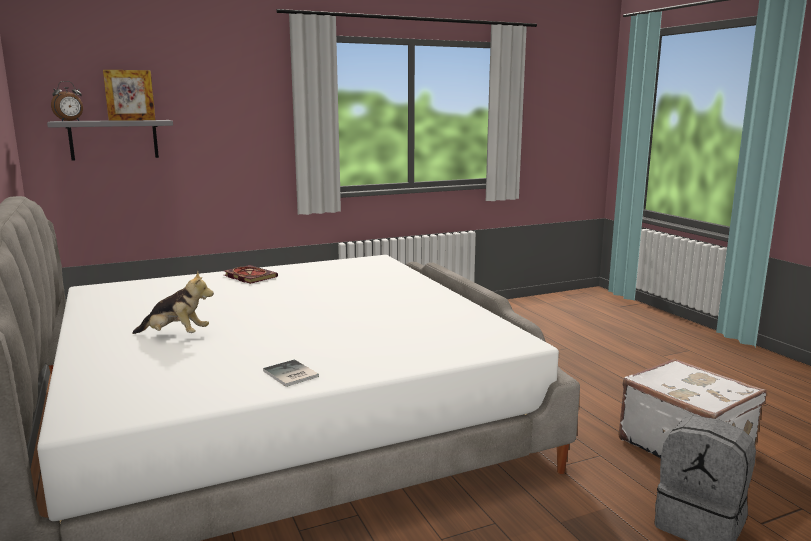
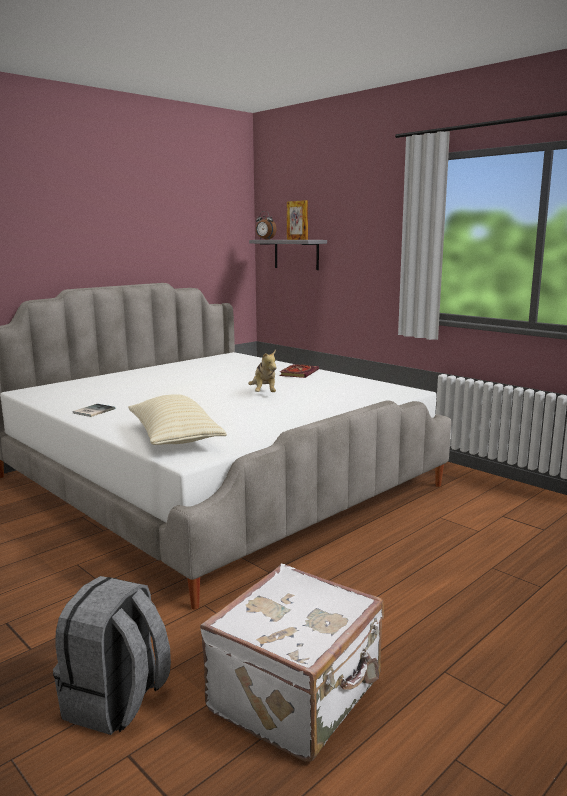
camera: 70 degrees right, 0 degrees up
(175, 335) = (153, 382): plush toy -> plush toy (264, 393)
(450, 342) = (175, 438): none -> beige pillow

